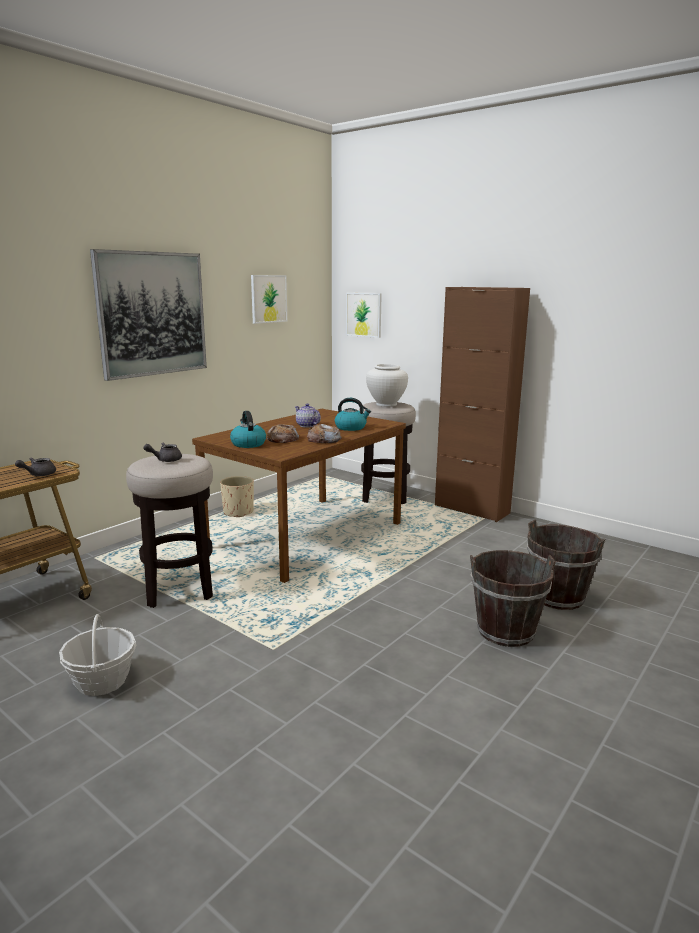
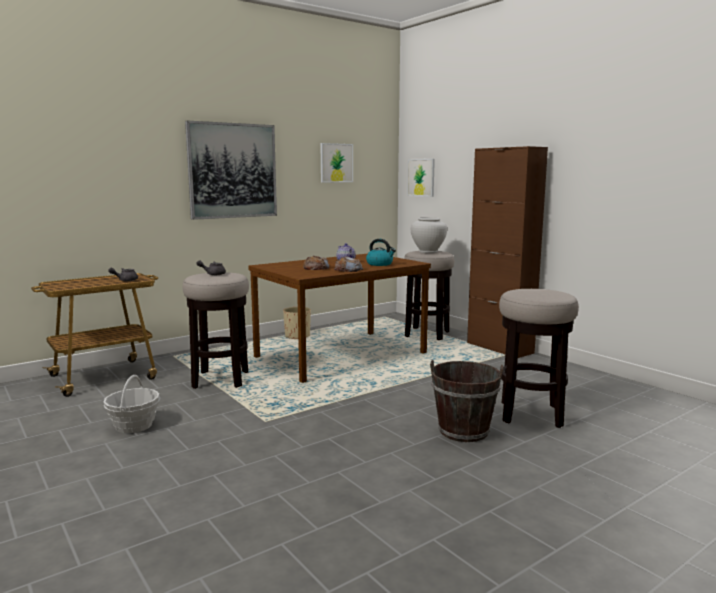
camera: 15 degrees right, 5 degrees down
(248, 444) = (286, 269): kettle -> none
(558, 597) = (531, 414): brown bucket -> stool

